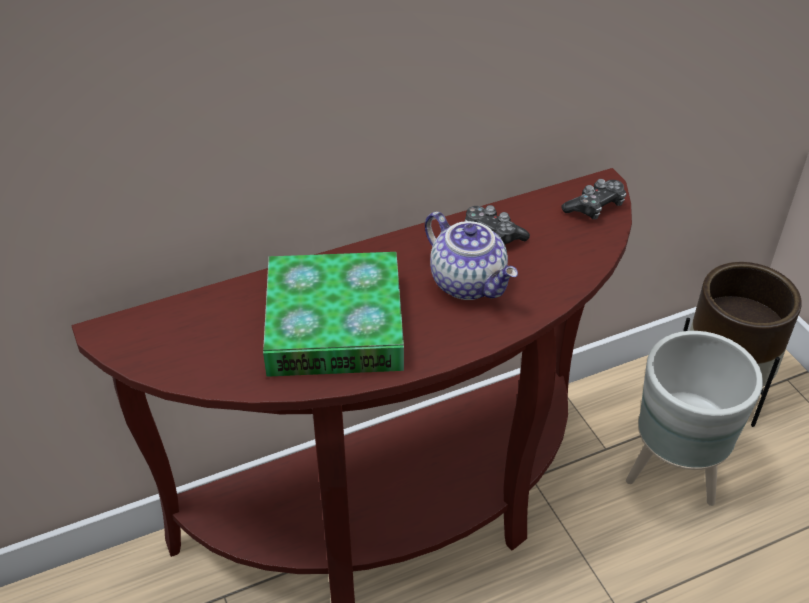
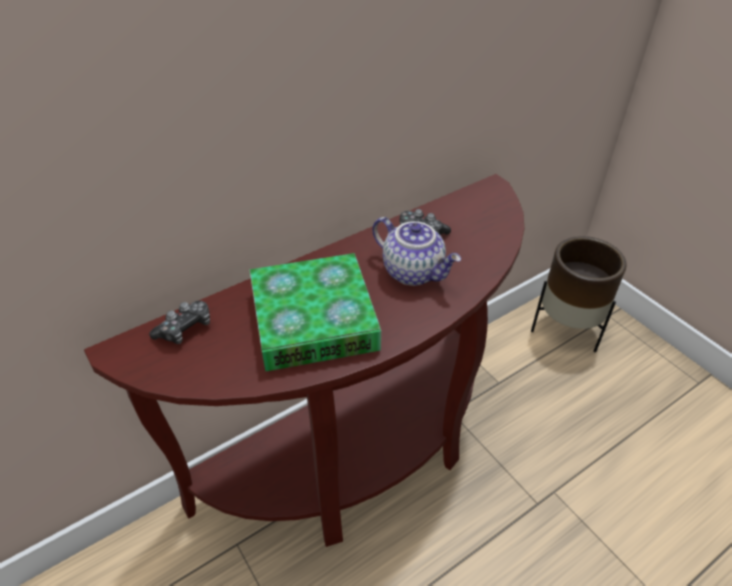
camera: 10 degrees left, 0 degrees up
(595, 207) = (493, 203): game controller -> game controller (185, 328)
(674, 474) = (551, 394): grey planter -> none

